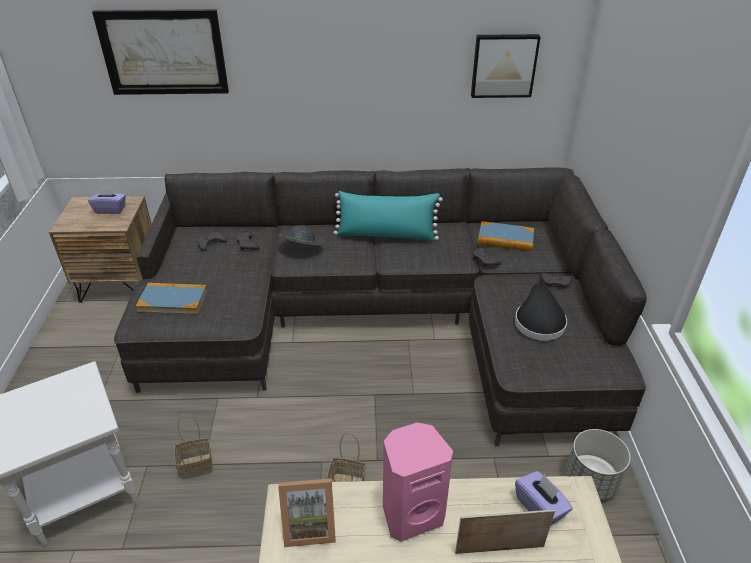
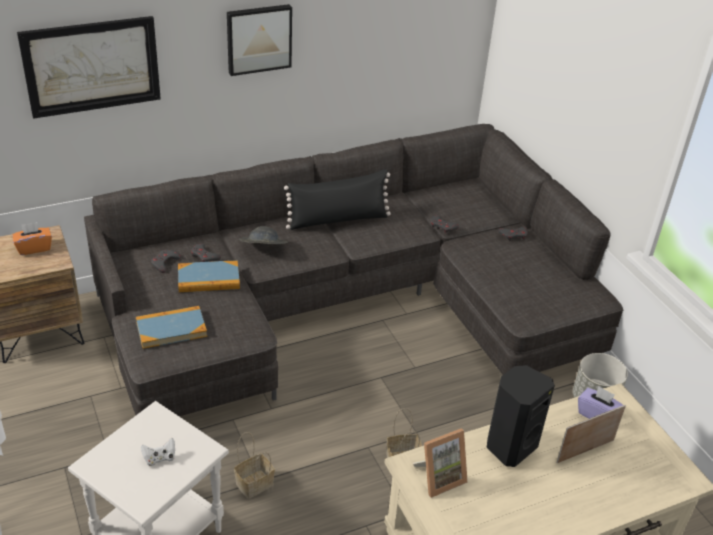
camera: 25 degrees left, 0 degrees up
(53, 418) = (159, 458): none -> white game controller
(110, 209) = (34, 248): purple tissue box -> orange tissue box
(386, 235) = (338, 220): turquoise pillow -> black pillow
(411, 513) = (509, 446): pink speaker -> black speaker
(503, 65) = (425, 36): picture -> picture (258, 38)
(505, 239) = (449, 202): book -> book (208, 279)
(538, 321) = (518, 273): black hat -> none

